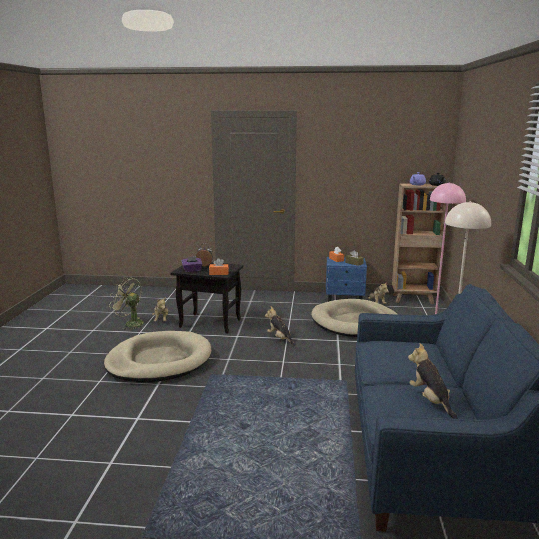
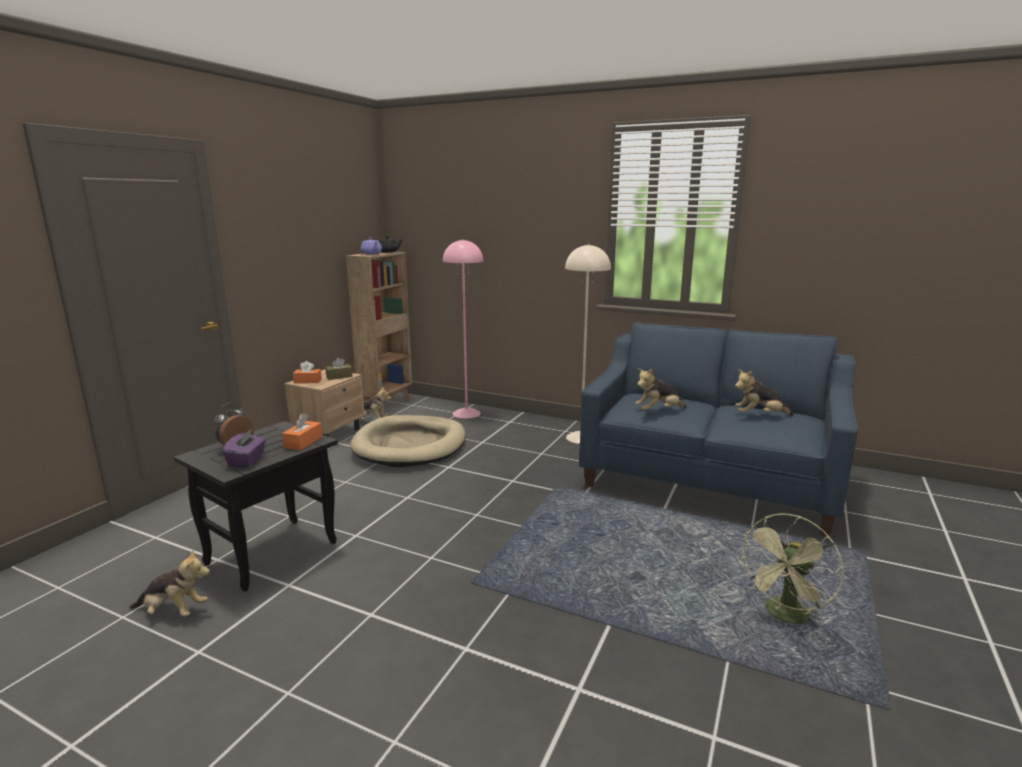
camera: 70 degrees left, 0 degrees up
(130, 323) = (127, 664): green fan -> green fan (784, 617)
(159, 361) = (373, 636): beige dog bed -> none
(280, 338) = (404, 502): plush toy -> plush toy (658, 411)
(345, 298) = (330, 434): blue nightstand -> beige nightstand

